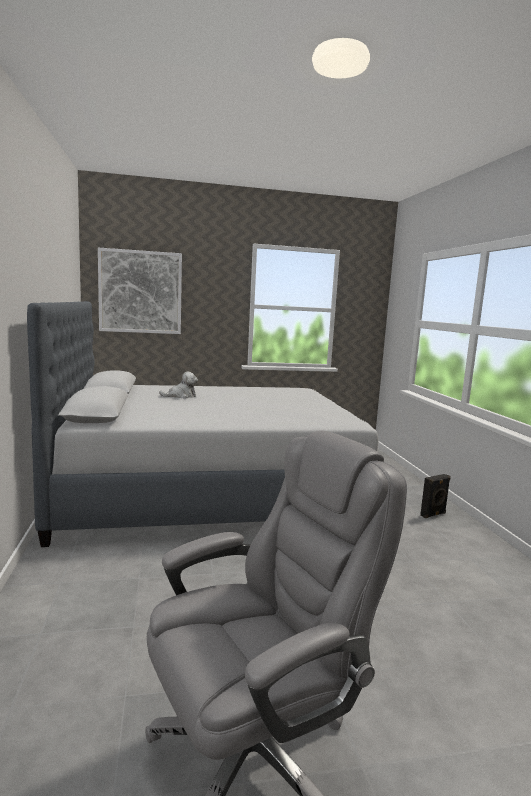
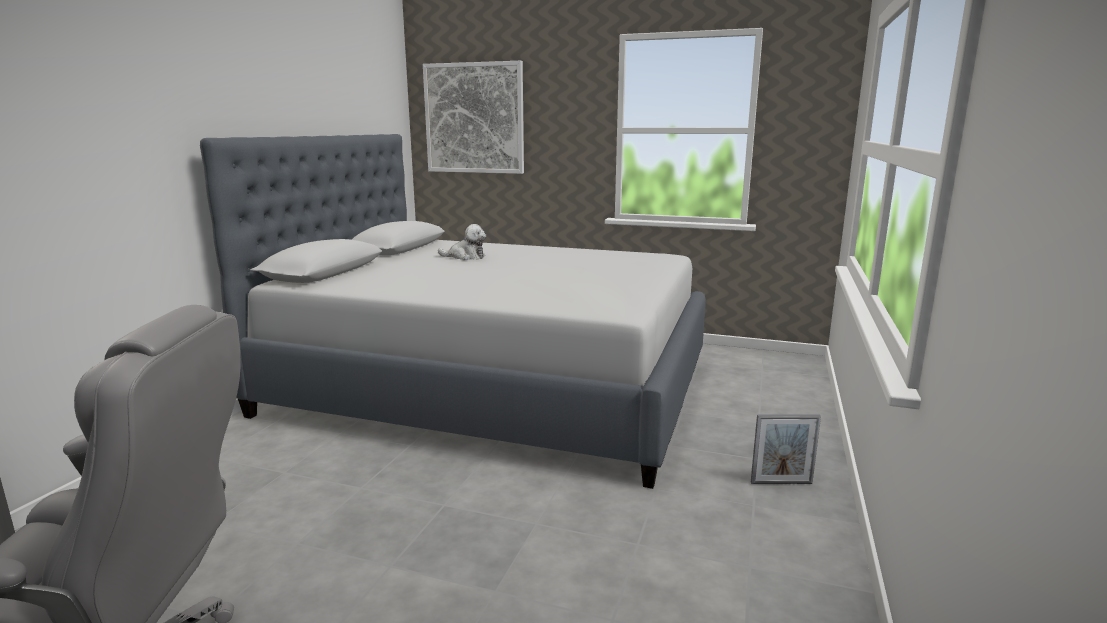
camera: 30 degrees right, 5 degrees up
(433, 514) = (781, 483): black speaker -> picture frame

